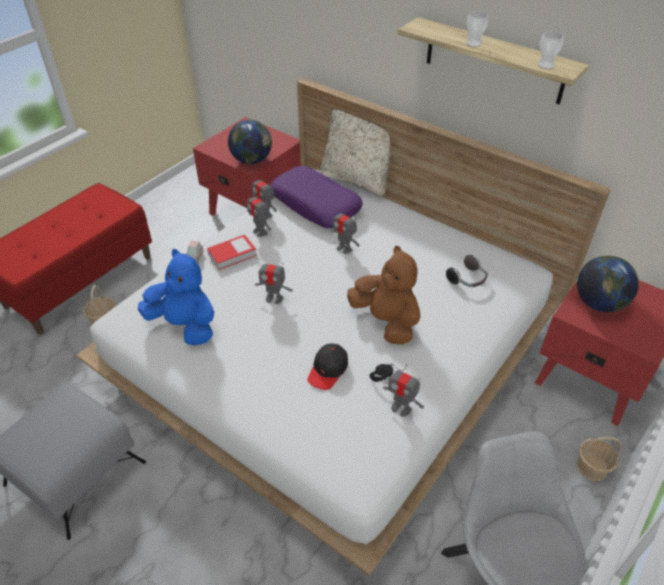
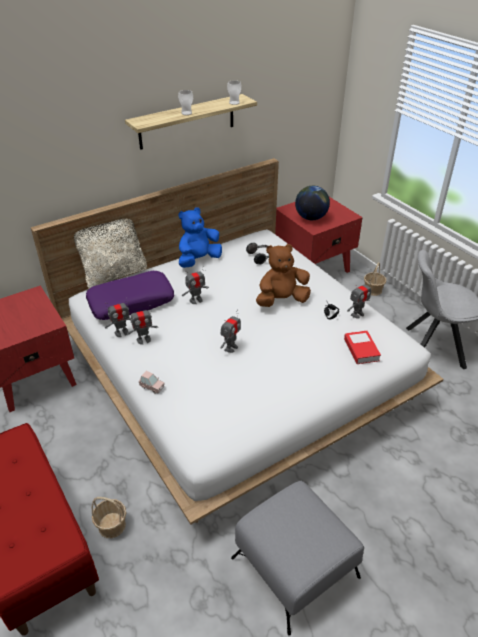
camera: 70 degrees left, 5 degrees down
(185, 325) = (234, 405): blue plush toy -> blue plush toy (198, 260)
(232, 255) = (163, 362): book -> book (361, 350)
(252, 160) = (44, 320): globe -> none
(328, 370) = (315, 337): black cap -> none

